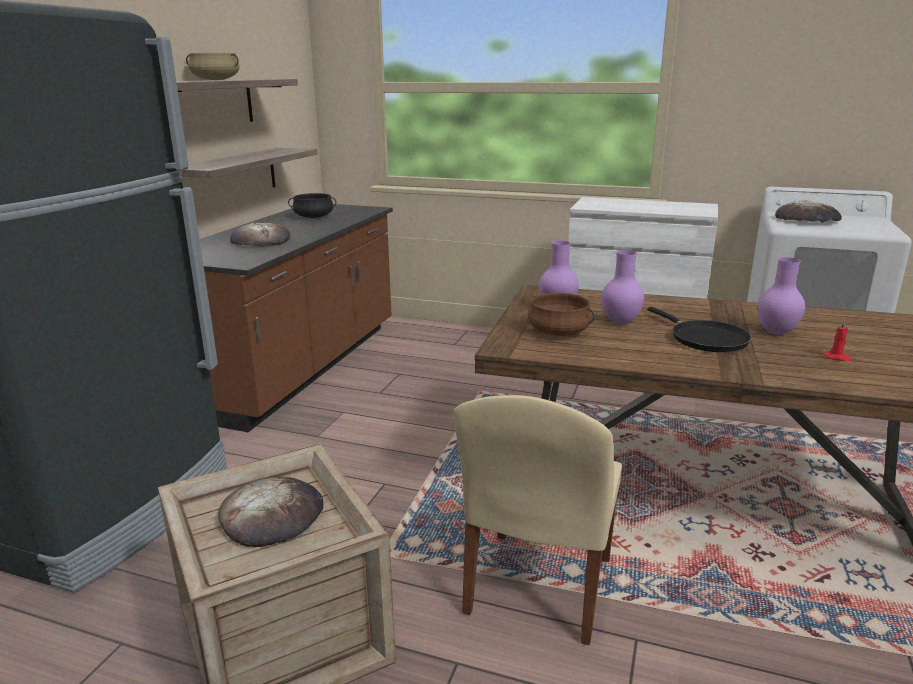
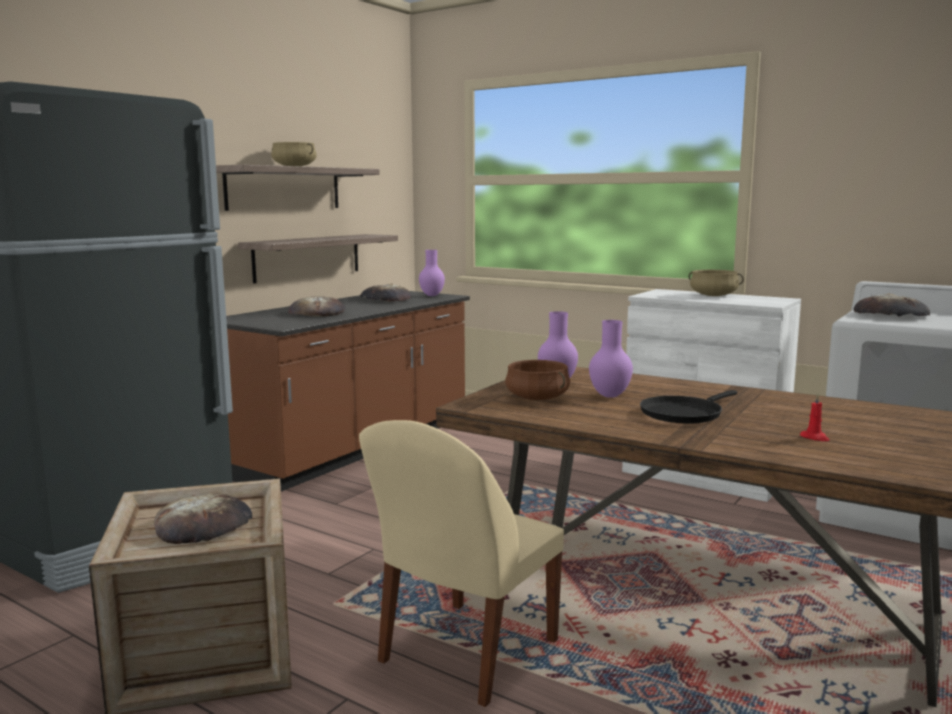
camera: 15 degrees right, 10 degrees down
(313, 217) = (385, 299): black cooking pot -> bread
(643, 204) = (713, 295): none -> beige cooking pot
(704, 339) = (684, 413): black frying pan -> black frying pan turned 60 degrees clockwise
(777, 332) = (773, 414): purple vase -> purple vase (432, 295)

